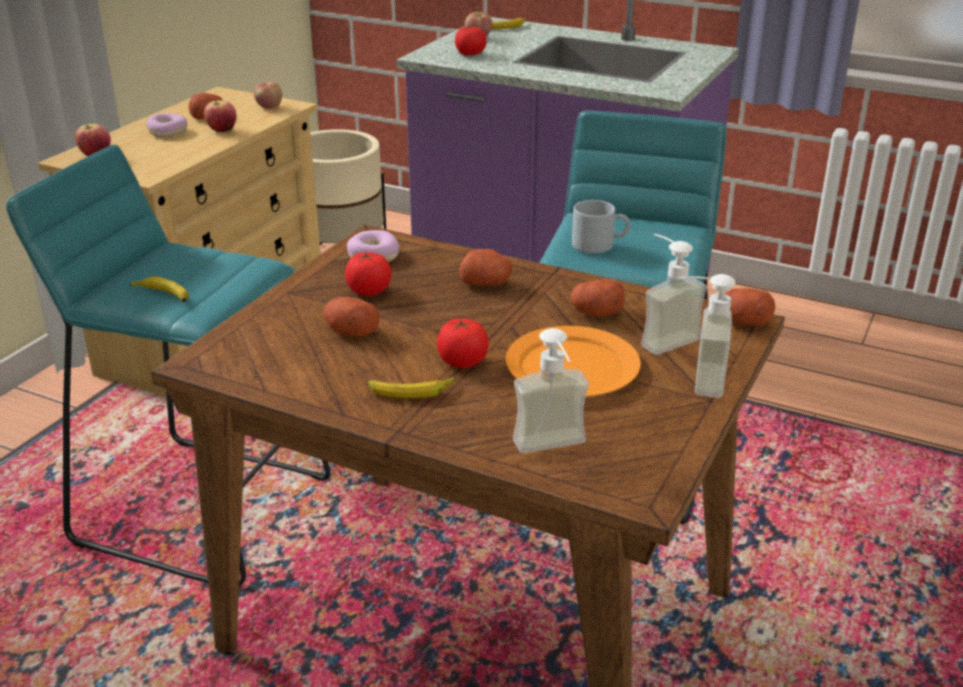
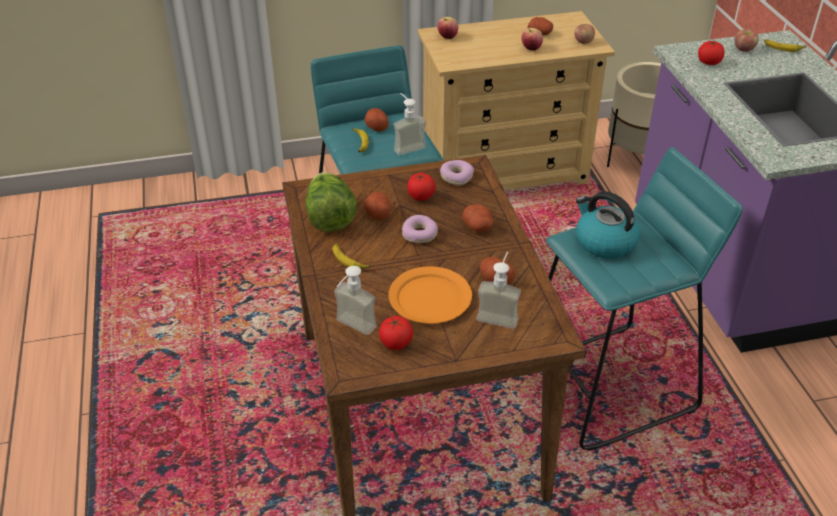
camera: 50 degrees right, 10 degrees up
(167, 132) = (503, 36): donut -> donut (420, 234)
(299, 368) = (329, 218): none -> lettuce
(462, 361) = (392, 261): tomato -> tomato (396, 343)
(599, 244) = (604, 242): grey mug -> kettle
(695, 379) = (470, 345): soap dispenser -> soap dispenser (406, 146)
(742, 322) = (556, 336): potato -> potato (376, 126)

